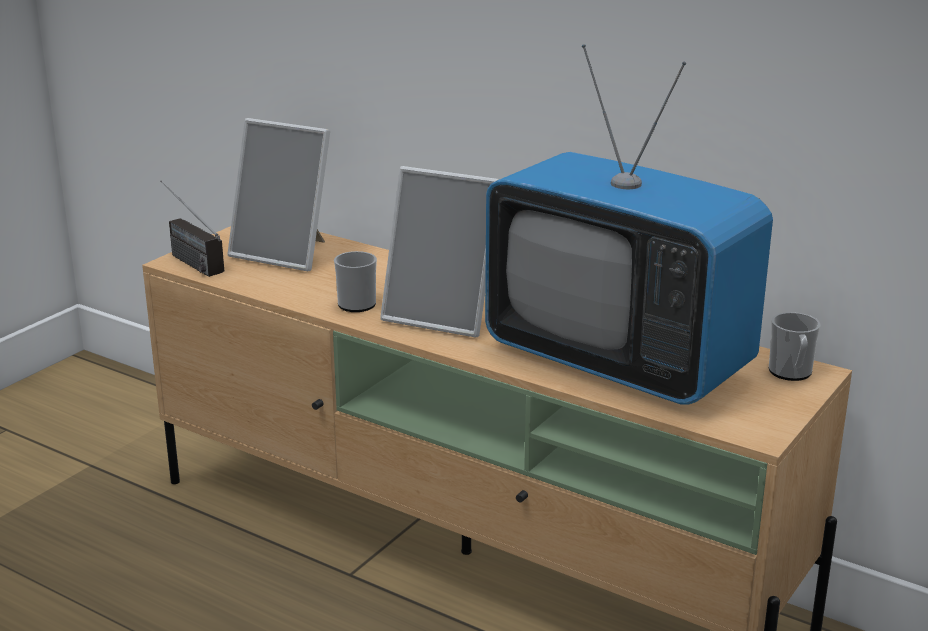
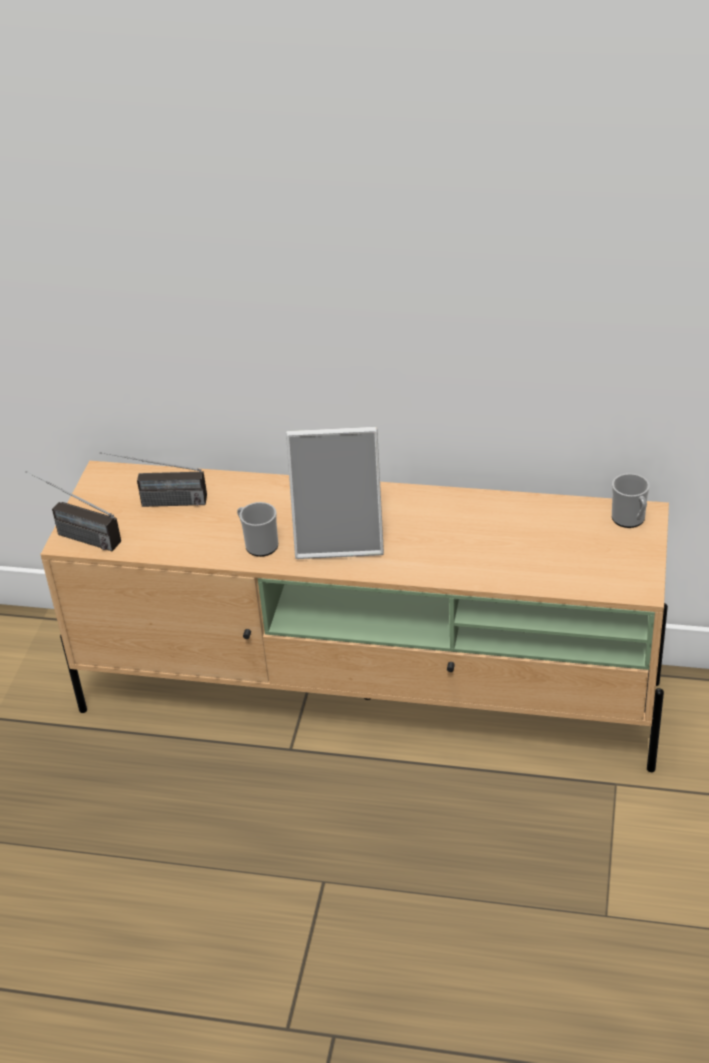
camera: 20 degrees left, 15 degrees up
(286, 253) = (157, 502): picture frame -> radio
(618, 362) = (503, 547): television -> none

